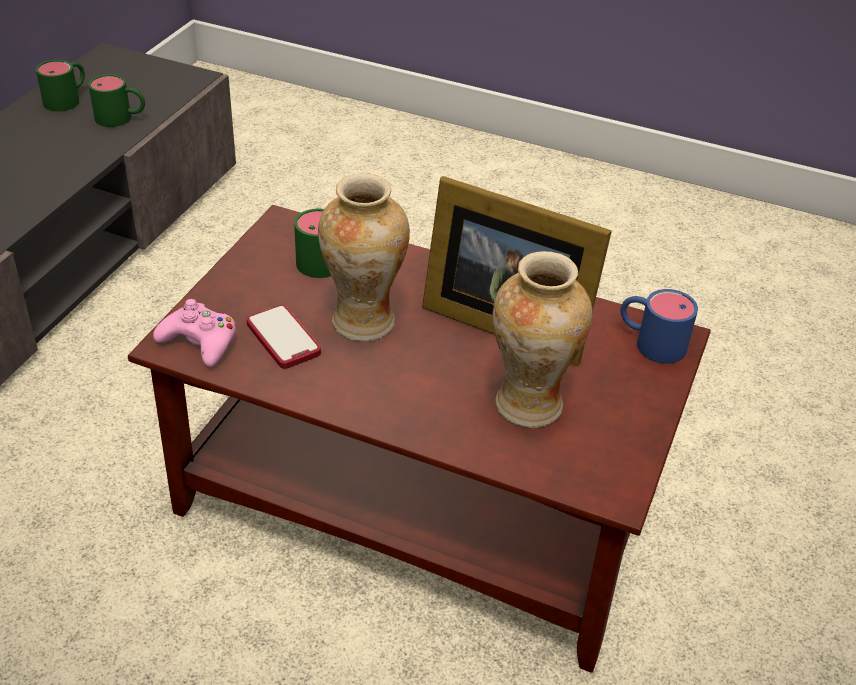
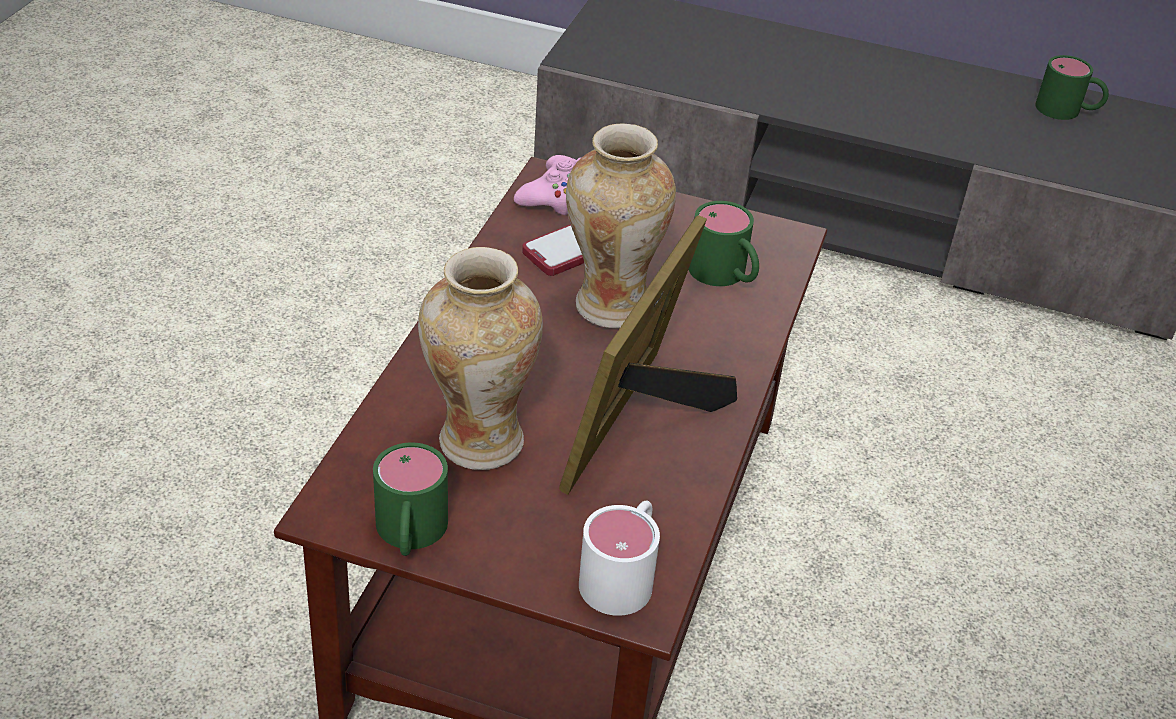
camera: 85 degrees right, 0 degrees up
(121, 118) = (1050, 153): green mug -> green mug (410, 535)
(650, 342) = (623, 574): blue mug -> white mug

